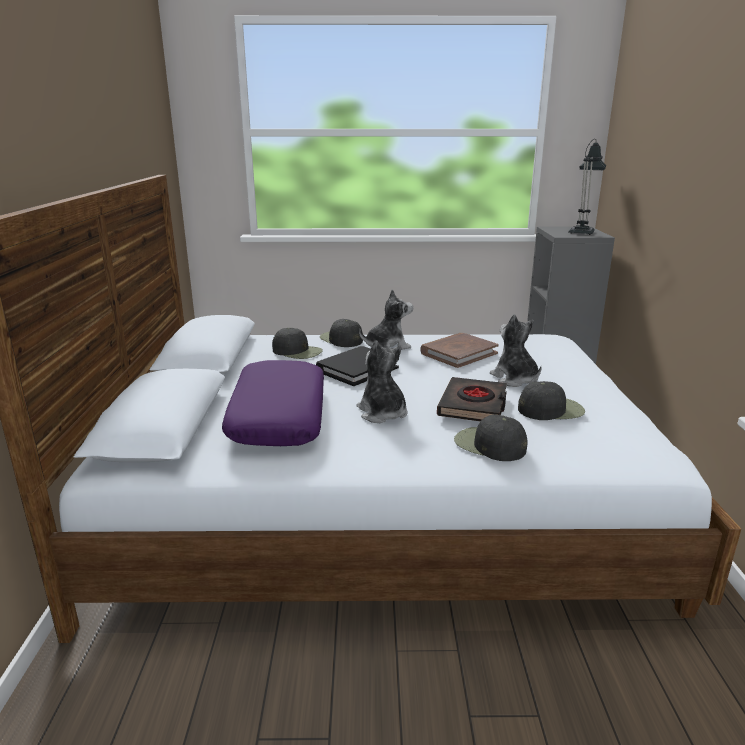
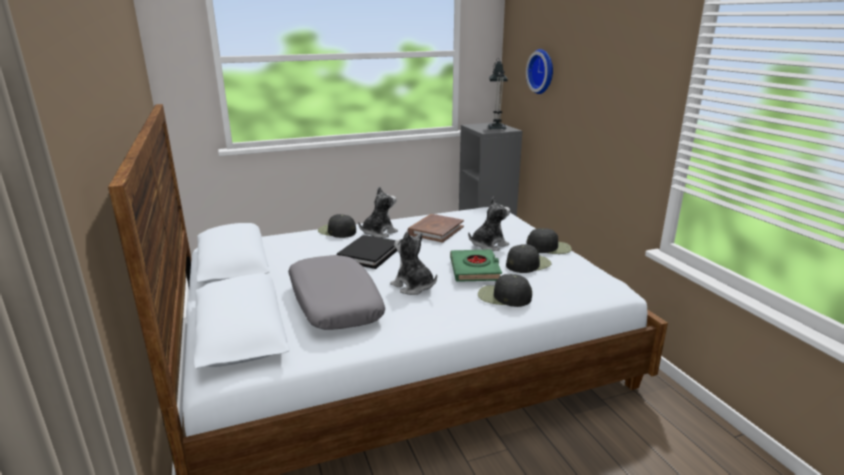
camera: 20 degrees left, 0 degrees up
(278, 416) = (334, 303): purple pillow -> grey pillow
(297, 351) = (308, 246): black cap -> black cap (549, 247)
(473, 405) = (475, 269): black book -> green book
(515, 379) = (488, 245): plush toy -> plush toy turned 105 degrees clockwise
(647, 155) = (542, 71): none -> wall clock

